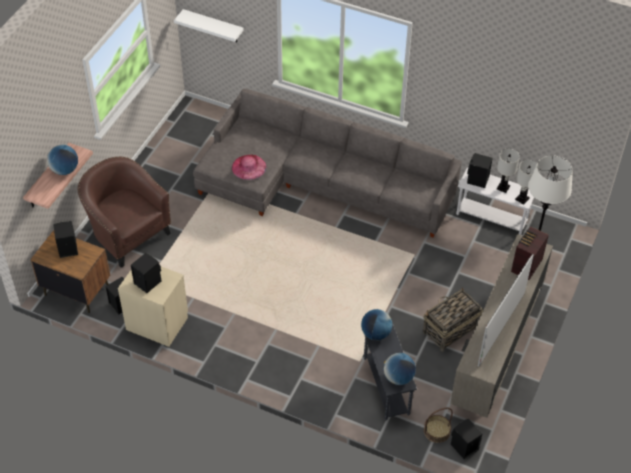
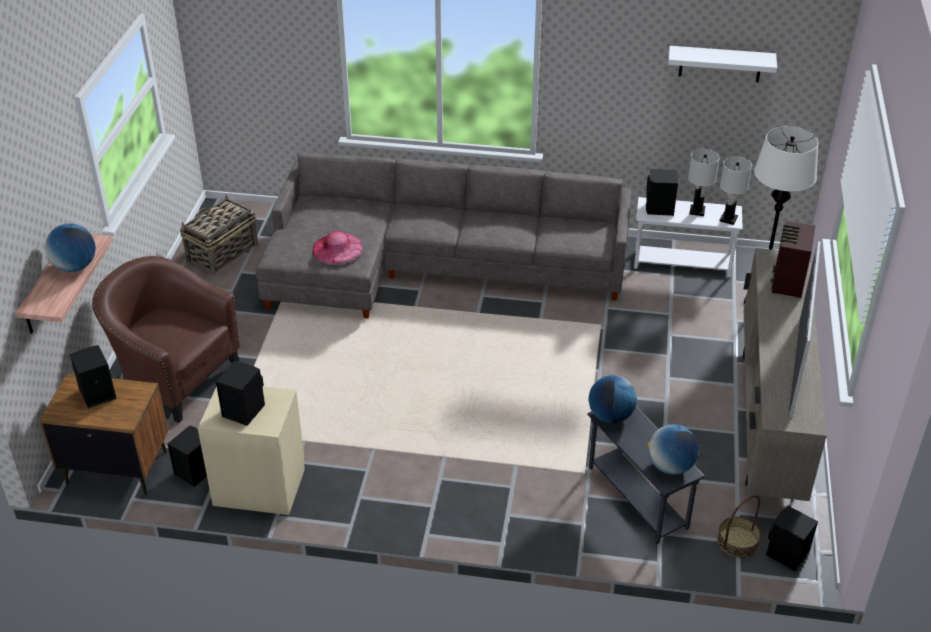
camera: 15 degrees left, 10 degrees down
(213, 26) = (242, 72): white shelf -> white shelf (720, 64)
(450, 330) = (692, 406): basket -> basket (222, 253)

